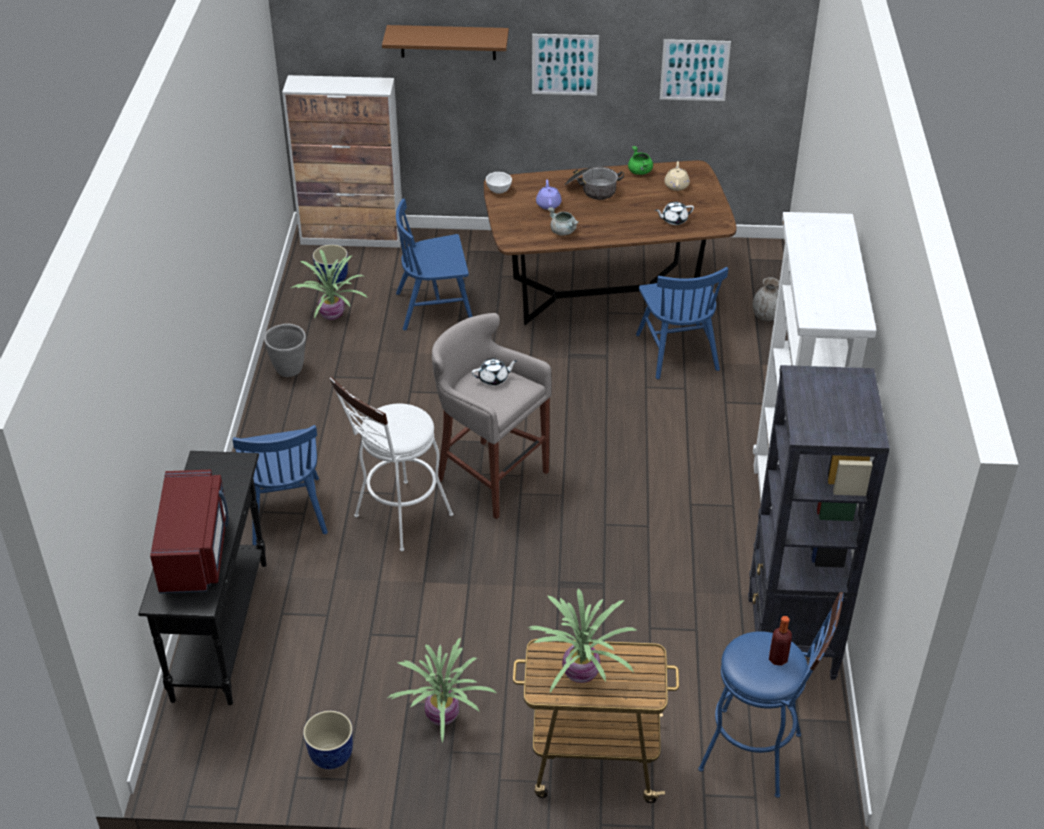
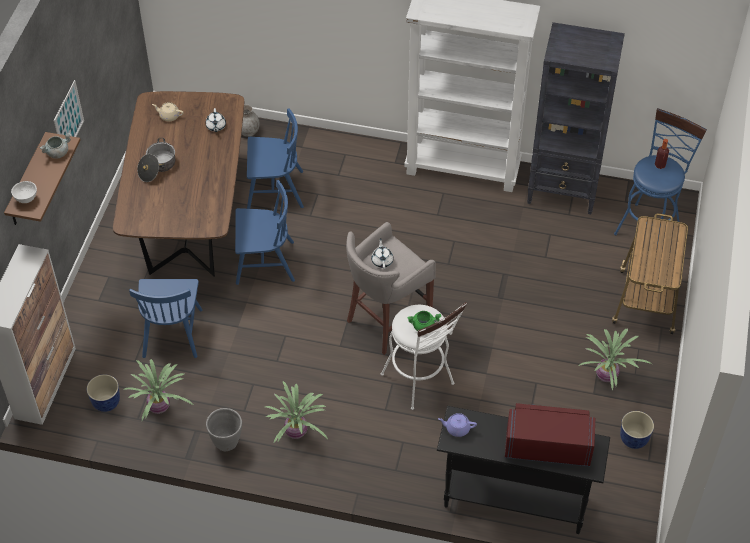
camera: 80 degrees left, 10 degrees up
(285, 510) = (398, 454): blue chair -> blue chair (264, 262)
(498, 190) = (137, 225): white bowl -> white bowl (26, 199)
(548, 204) = (168, 197): purple teapot -> purple teapot (457, 428)
(563, 232) = (210, 193): grey cooking pot -> grey cooking pot (57, 152)
(579, 674) = (658, 259): potted plant -> potted plant (296, 433)
(640, 172) = (142, 133): green cooking pot -> green cooking pot (423, 326)
(694, 70) = (107, 46): picture -> none

